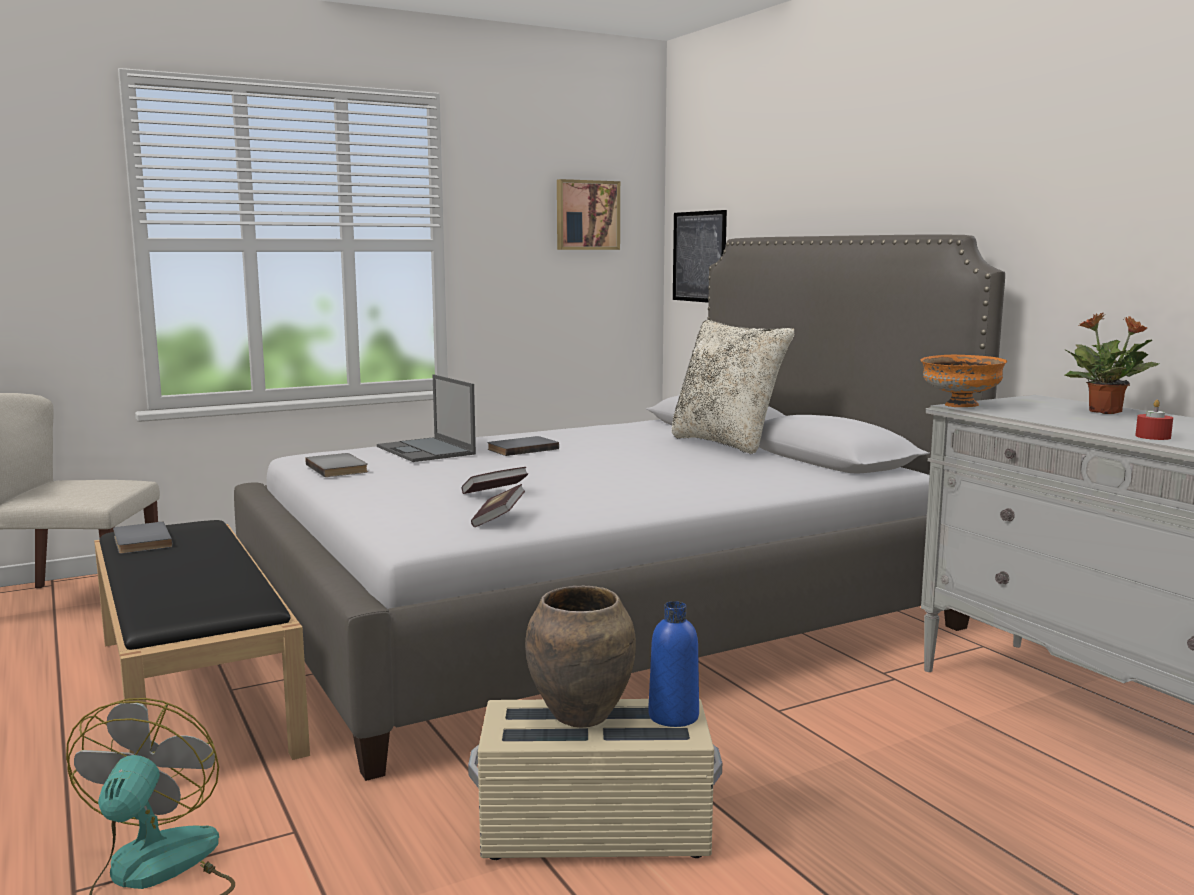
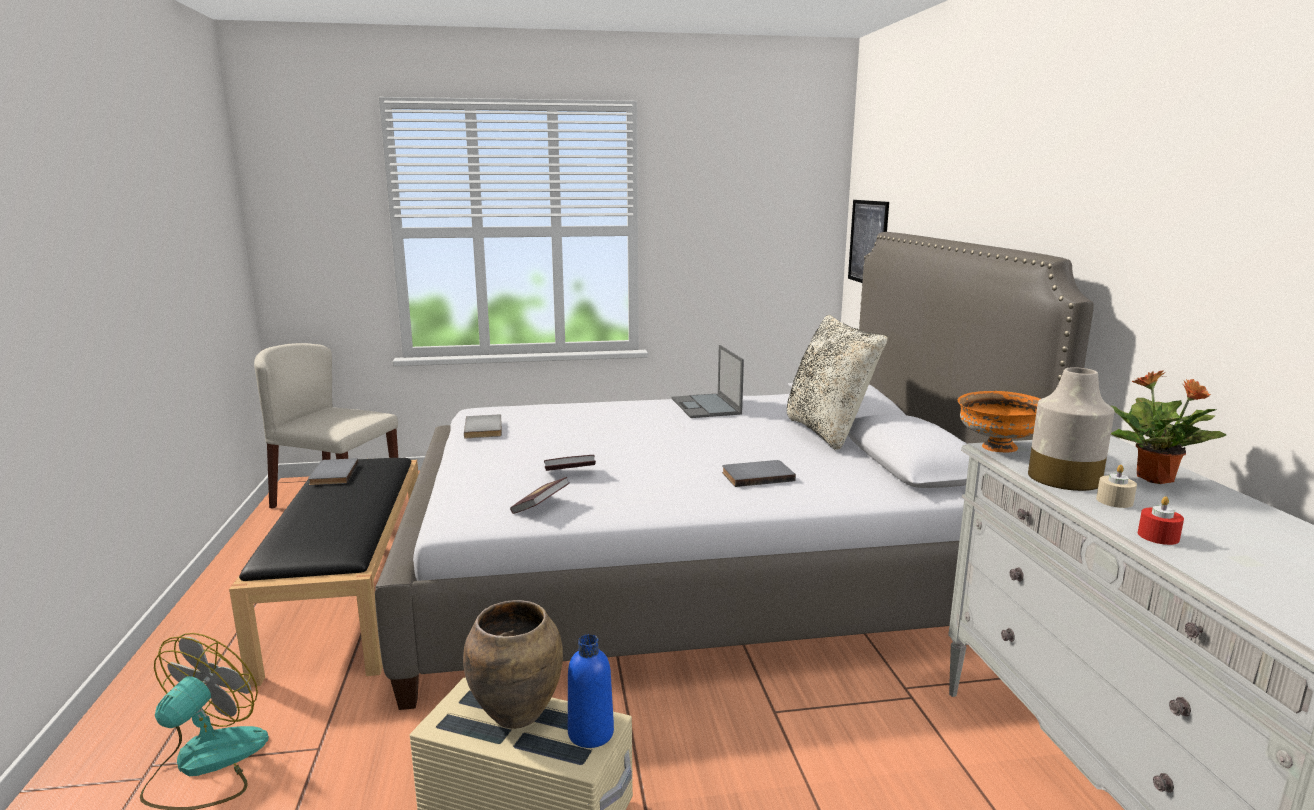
camera: 20 degrees right, 5 degrees up
(426, 450) = (566, 416): laptop -> laptop (706, 406)
(521, 449) = (645, 420): grey book -> grey book (756, 475)
(586, 215) = (770, 202): picture -> none
(1039, 416) = (1064, 478): none -> beige vase
(1095, 424) = (1114, 501): none -> beige candle

